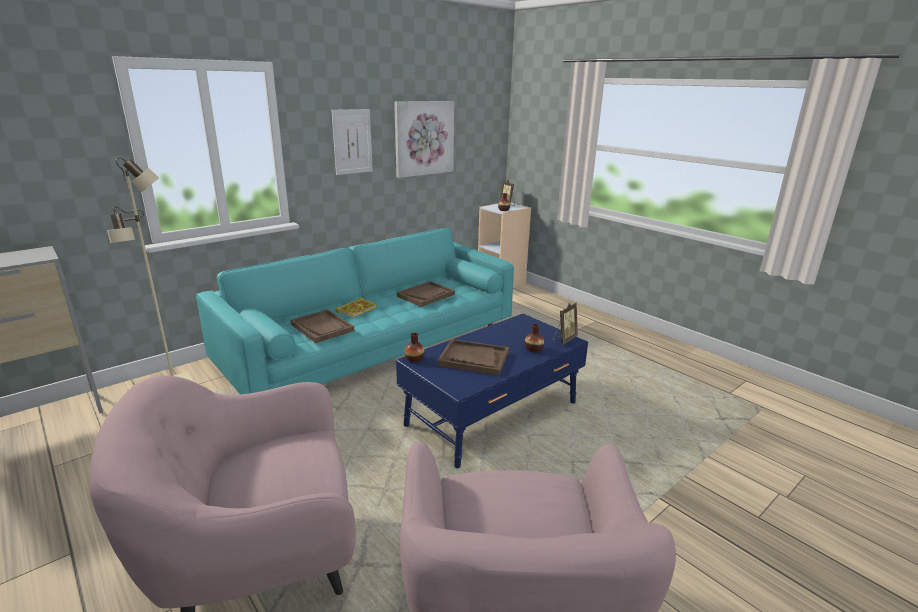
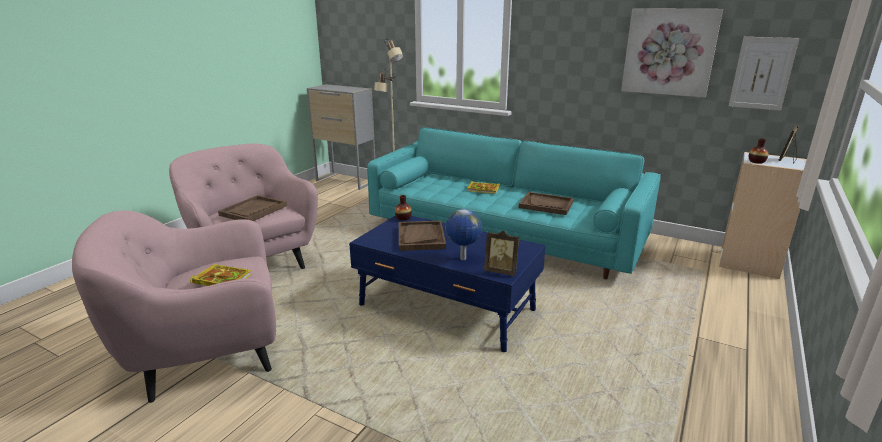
camera: 70 degrees right, 0 degrees up
(322, 327) = (441, 187): brown tray -> brown tray (253, 210)
(352, 141) = (576, 47): picture -> picture (762, 73)
(527, 505) = (221, 280): none -> book
(533, 349) = (462, 259): vase -> globe

